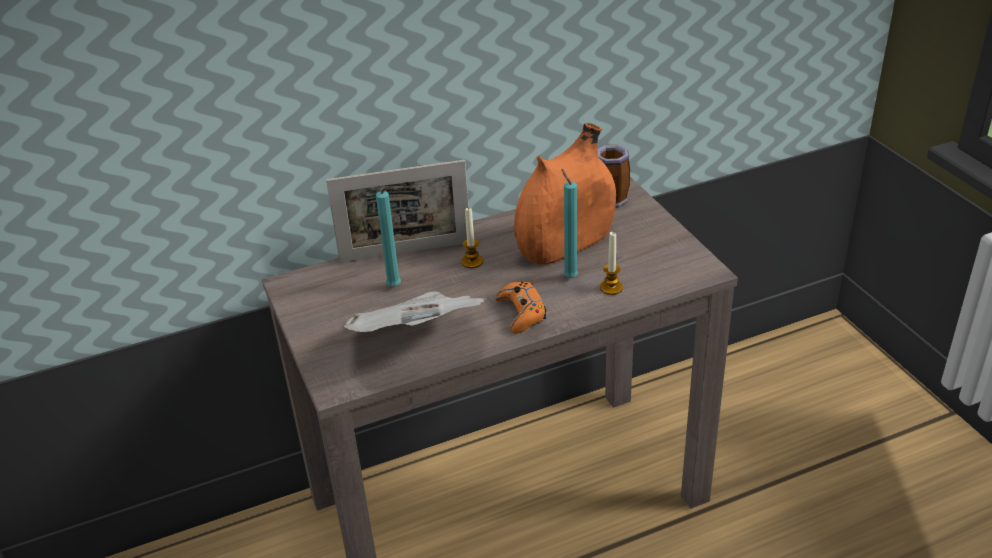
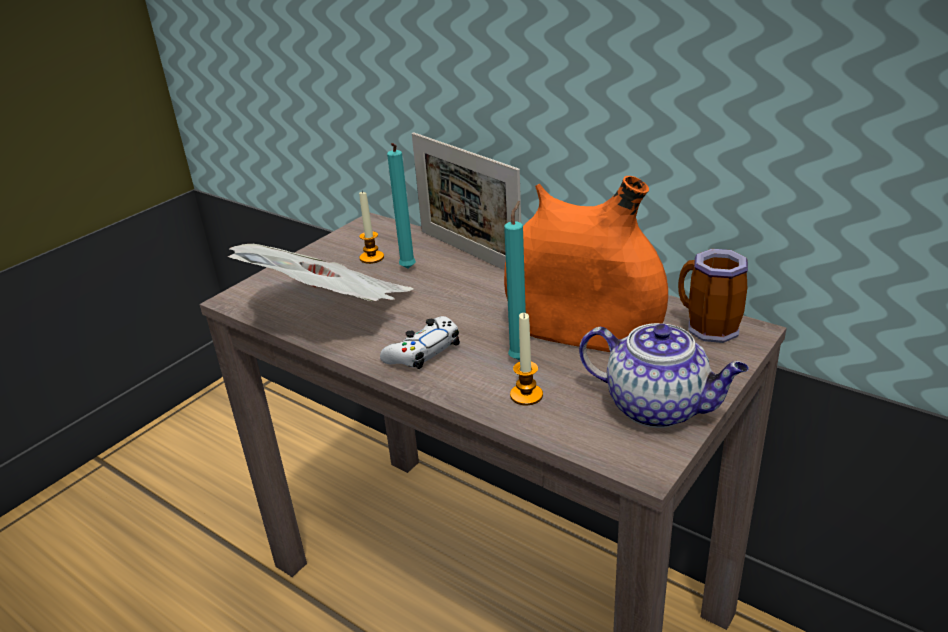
camera: 60 degrees right, 5 degrees down
(472, 262) = (488, 291): candle -> candle (372, 258)
(521, 313) = (423, 352): orange game controller -> white game controller
(664, 247) = (658, 407): none -> teapot

